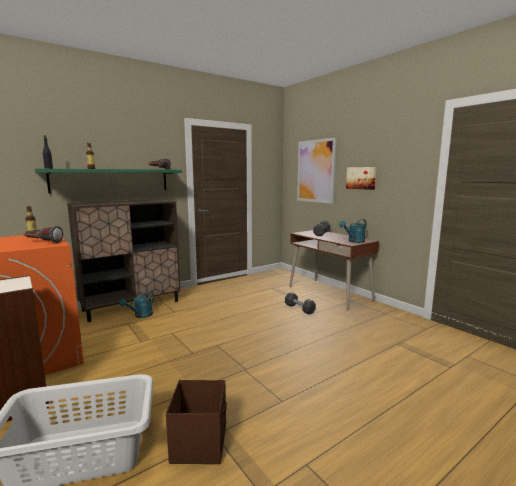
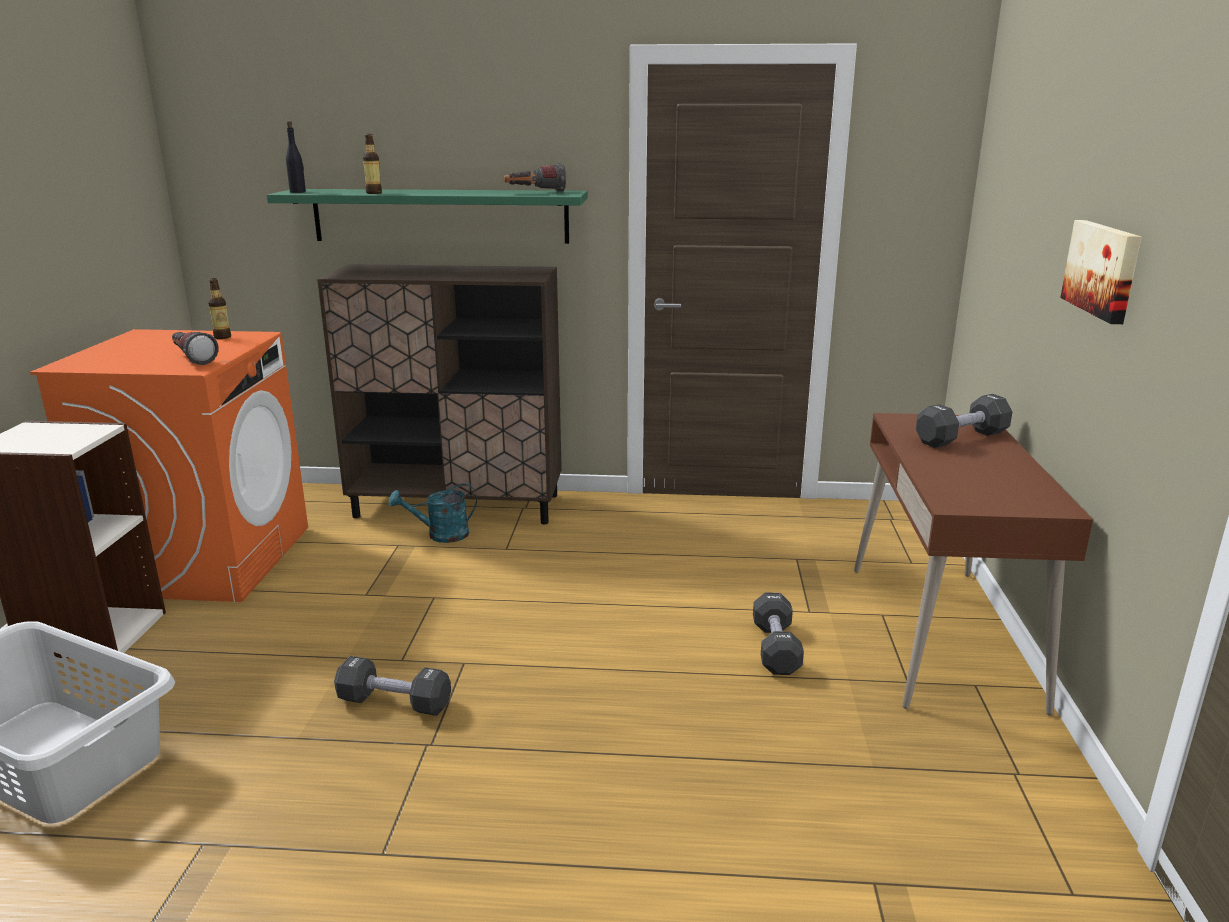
camera: 40 degrees right, 10 degrees up
(200, 442) = (170, 842): brown storage box -> none
(212, 364) = (394, 702): none -> black dumbbell
(316, 171) = (1024, 214): picture -> none
(354, 241) = (988, 498): turquoise watering can -> none

